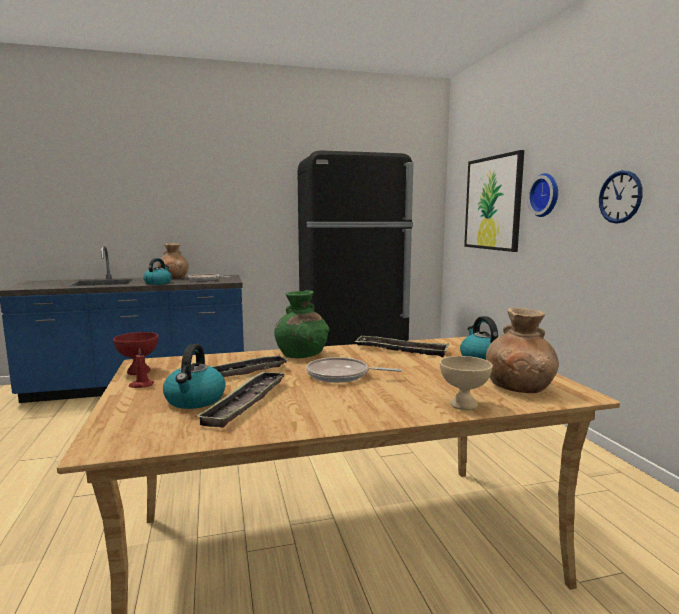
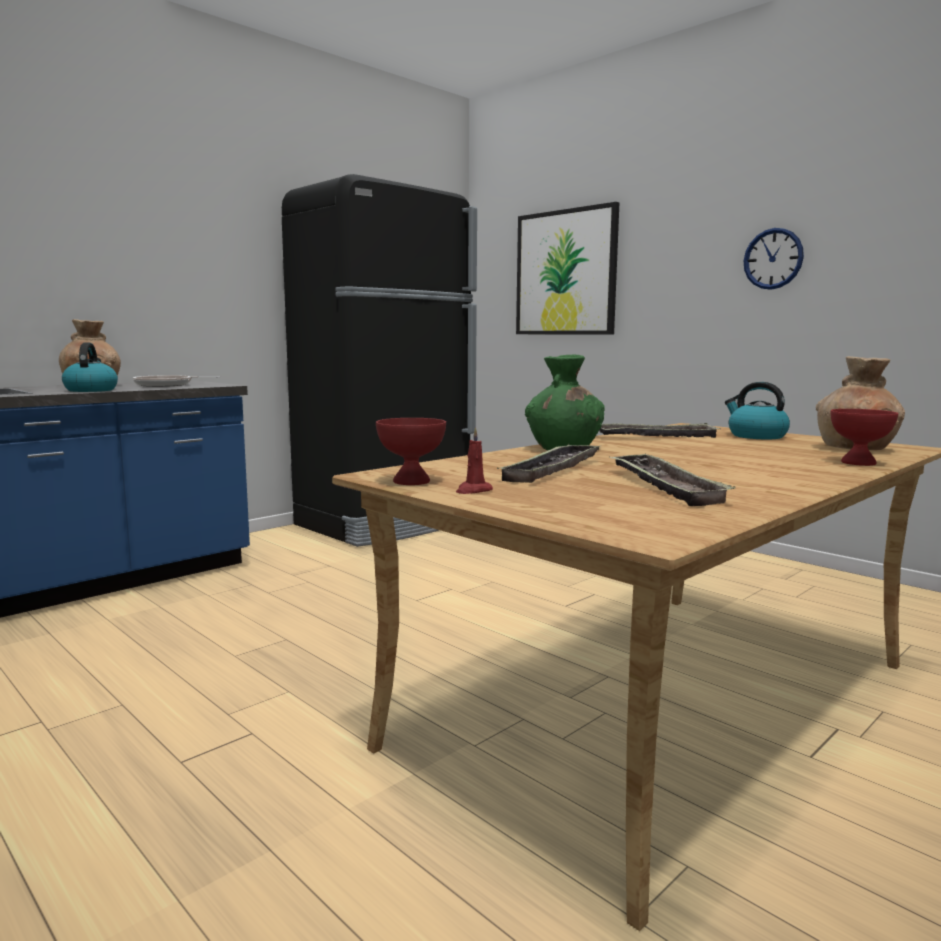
camera: 30 degrees left, 0 degrees up
(195, 400) = (600, 492): kettle -> none
(341, 375) = (674, 458): frying pan -> none
(462, 405) = (857, 463): beige bowl -> red bowl
(546, 195) = (659, 259): wall clock -> none

